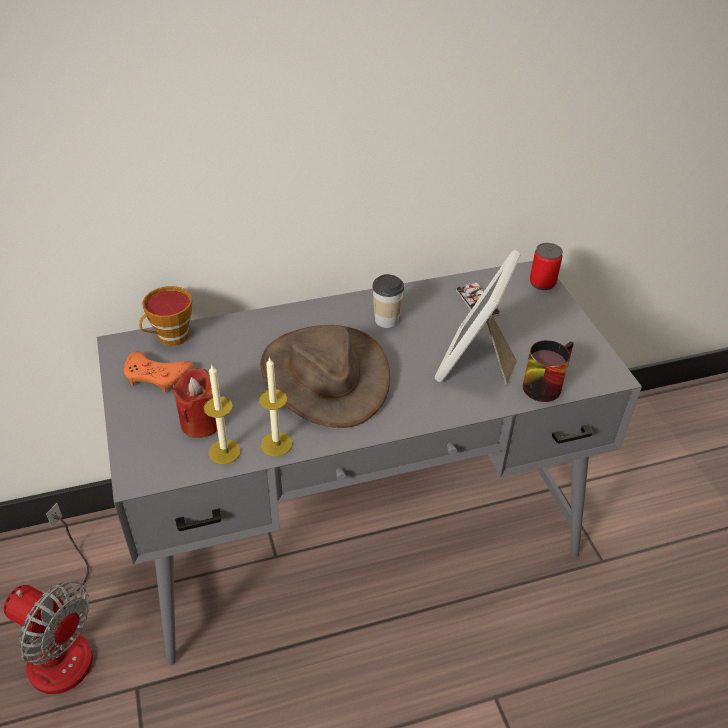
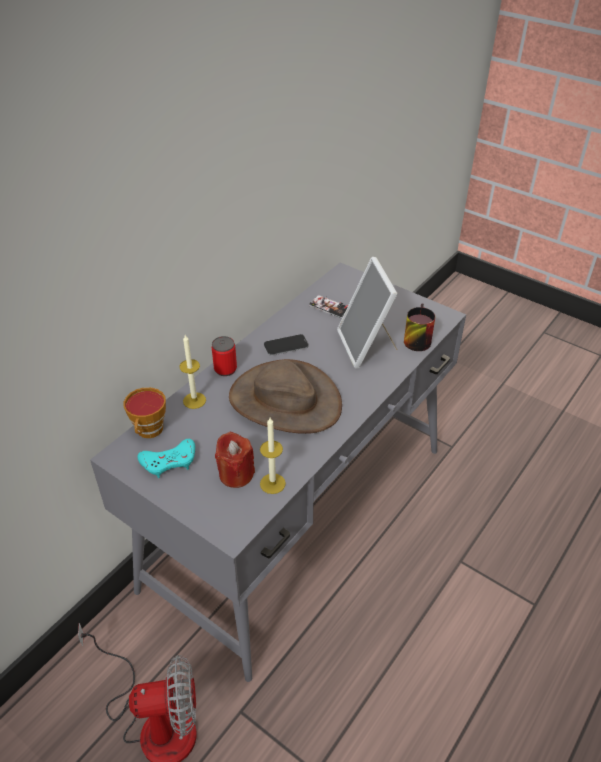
camera: 35 degrees left, 0 degrees up
(157, 376) = (169, 461): orange game controller -> turquoise game controller
(276, 444) = (300, 460): candle -> candle (194, 400)
(386, 320) = (286, 346): cup -> phone
(542, 283) = (355, 277): can -> can (225, 369)

